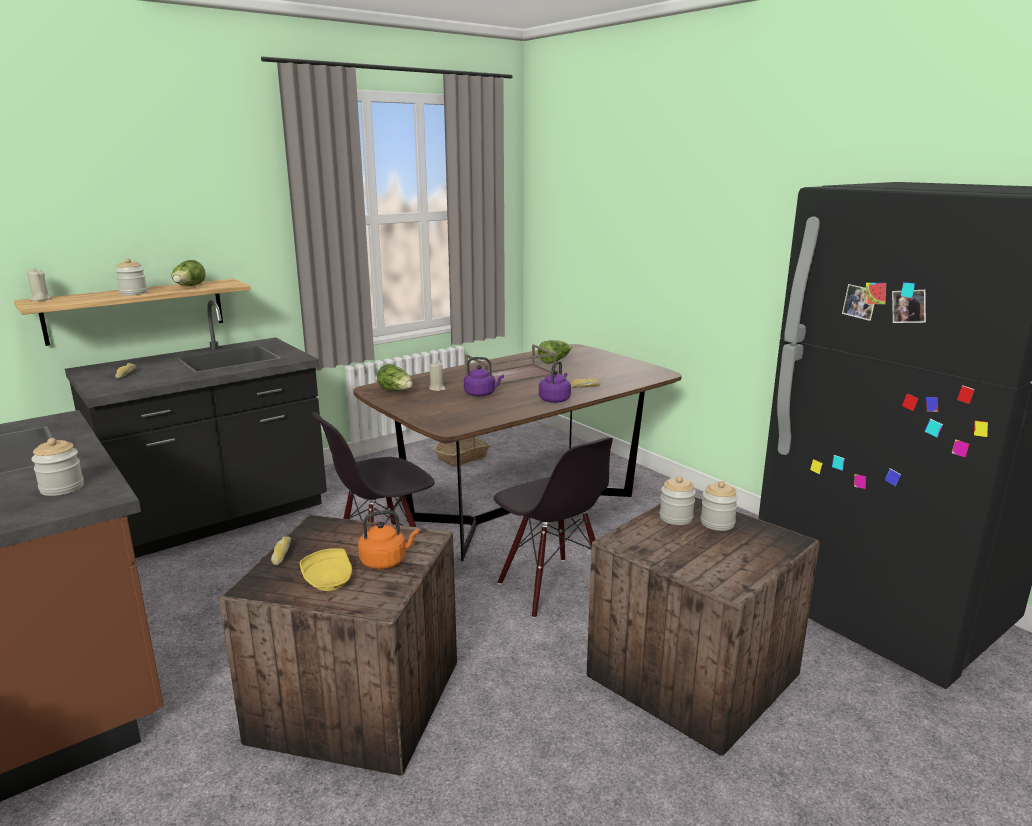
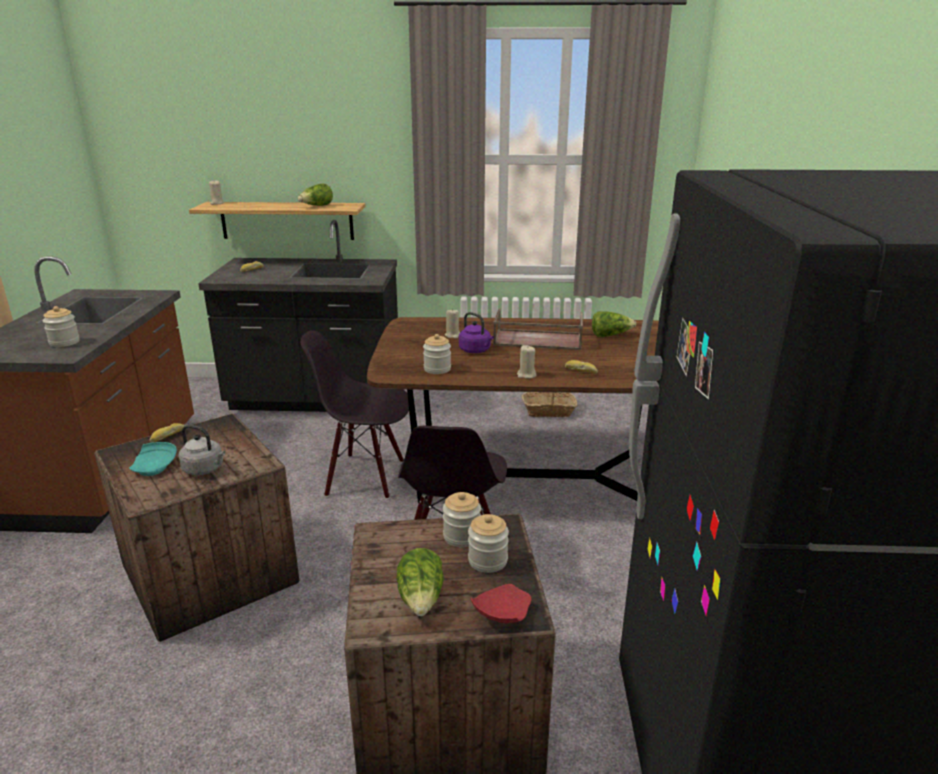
camera: 40 degrees right, 5 degrees up
(133, 293) = (273, 206): jar -> jar (437, 369)
(329, 580) = (155, 467): yellow plate -> turquoise plate
(386, 561) = (205, 469): orange kettle -> grey kettle
(396, 391) = (419, 329): lettuce -> lettuce (421, 599)
(555, 399) = (526, 375): purple kettle -> beige candle
(780, 545) = (501, 614): none -> red plate

